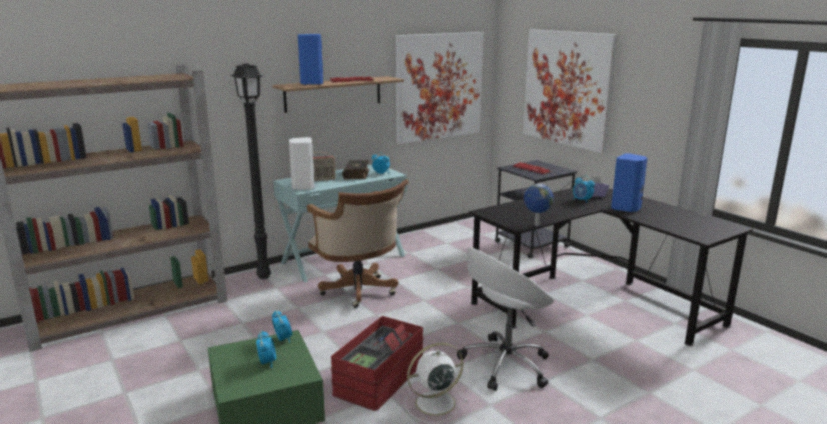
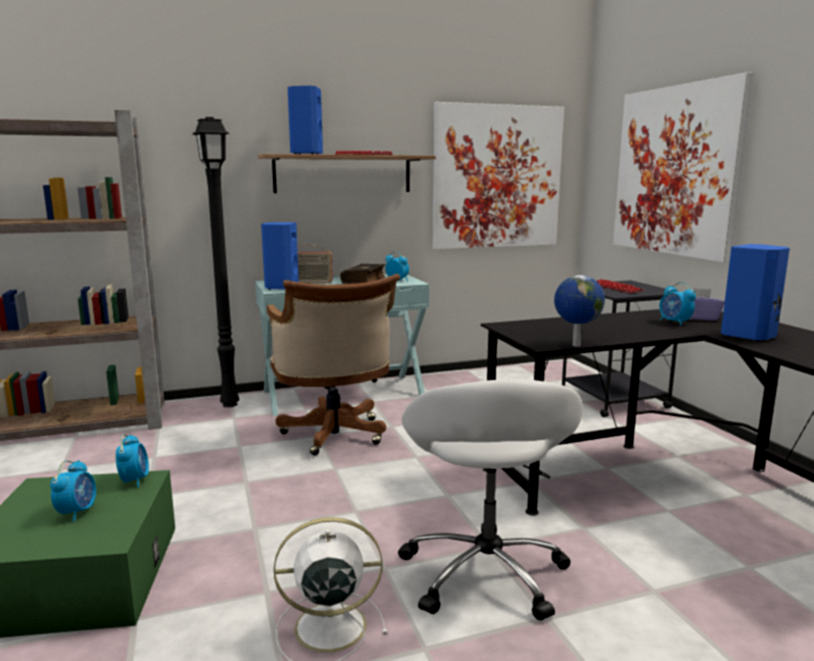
camera: 15 degrees right, 5 degrees down
(303, 187) = (281, 287): white speaker -> blue speaker
(378, 378) = (271, 564): red storage box -> none
(503, 365) = (485, 576): white office chair -> white office chair turned 75 degrees counterclockwise

